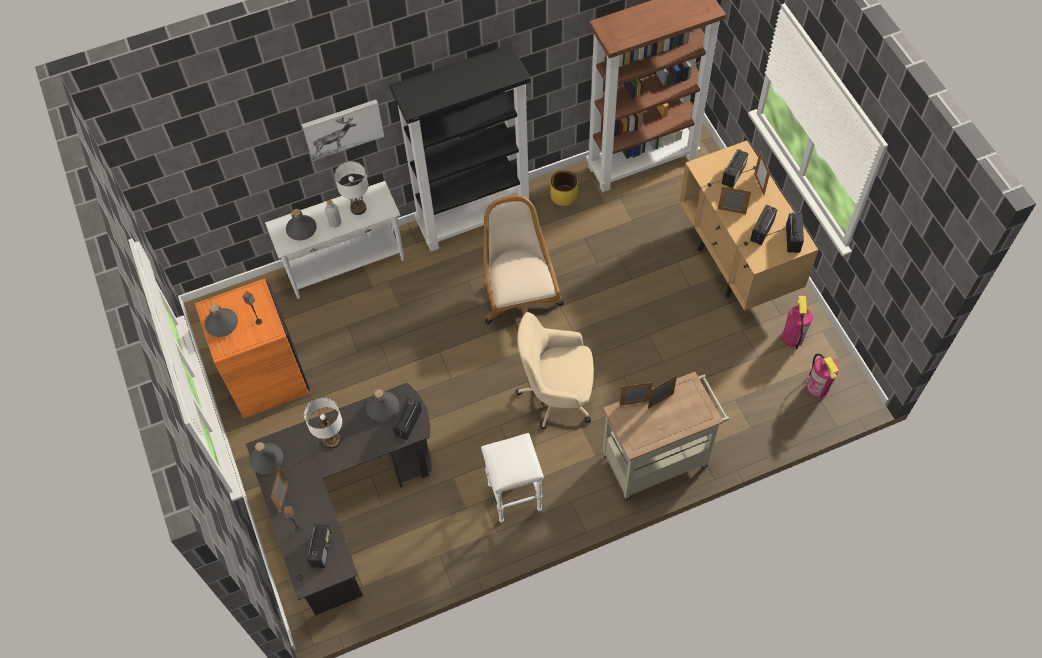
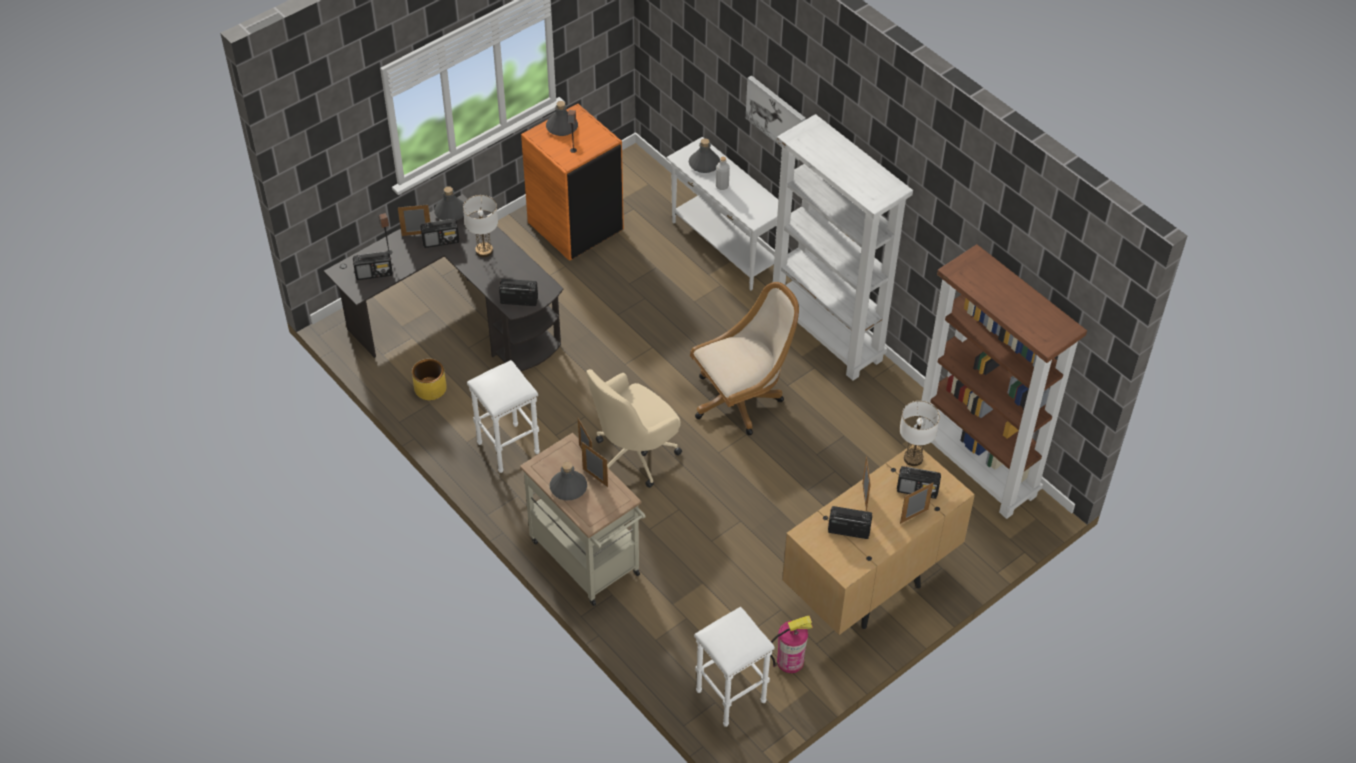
camera: 70 degrees right, 10 degrees down
(358, 208) = (746, 198): table lamp -> table lamp (913, 458)
(382, 407) = (530, 277): grey bottle -> grey bottle (568, 487)
(474, 219) = (827, 335): black bookcase -> white bookcase
(557, 397) = (633, 456): beige office chair -> beige office chair turned 120 degrees counterclockwise
(564, 195) = (894, 405): yellow planter -> yellow planter (430, 389)
(792, 238) = (850, 561): radio -> radio (441, 241)
(817, 387) = (730, 697): fire extinguisher -> white stool

